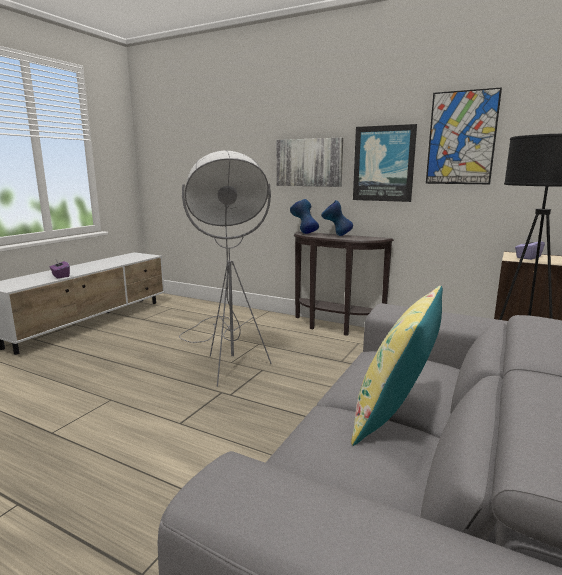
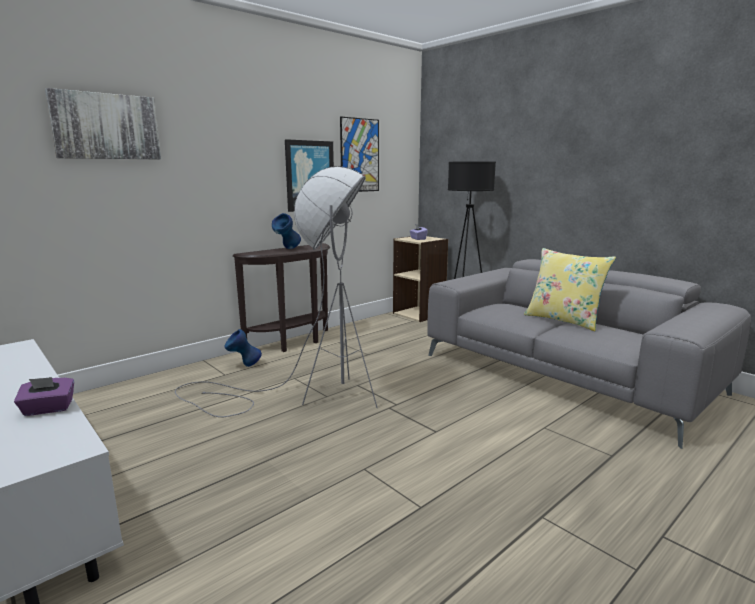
camera: 70 degrees left, 0 degrees up
(304, 233) = (253, 253): blue vase -> blue vase (244, 366)
(309, 162) = (238, 174): picture -> picture (106, 126)

